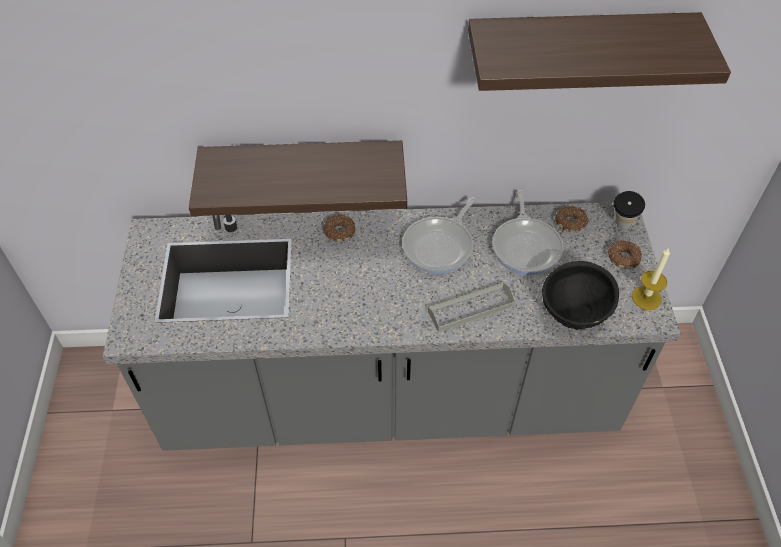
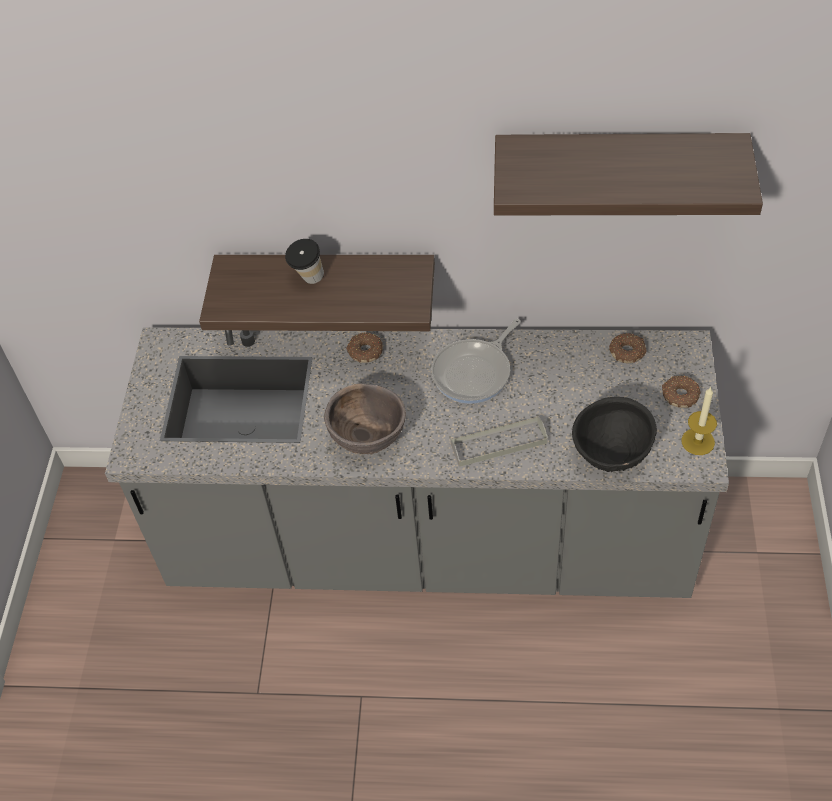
camera: 10 degrees right, 0 degrees up
(351, 312) = (368, 440): none -> brown bowl
(526, 246) = (572, 377): frying pan -> none
(621, 226) = (685, 358): cup -> cup (308, 281)

